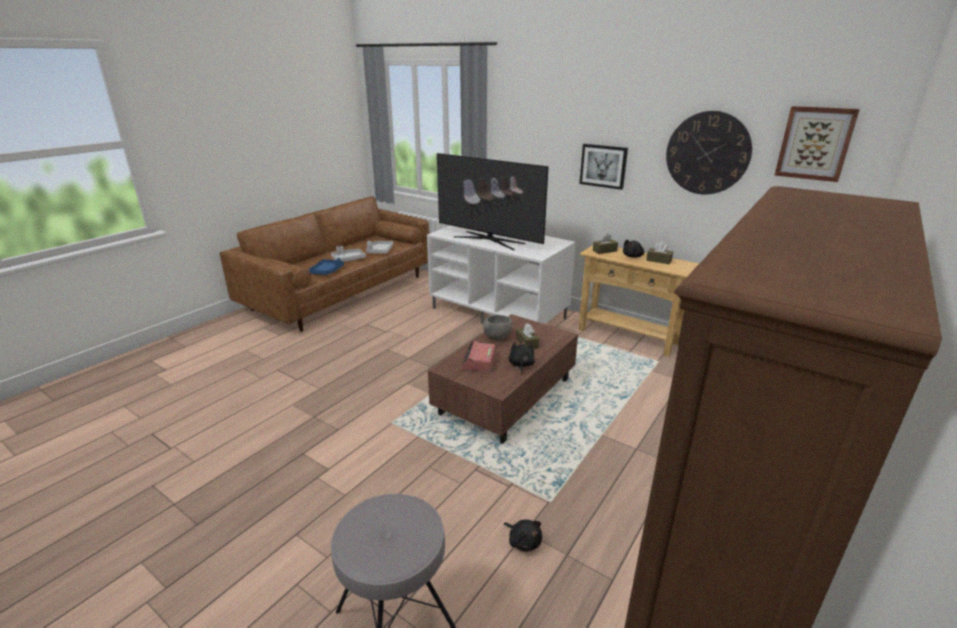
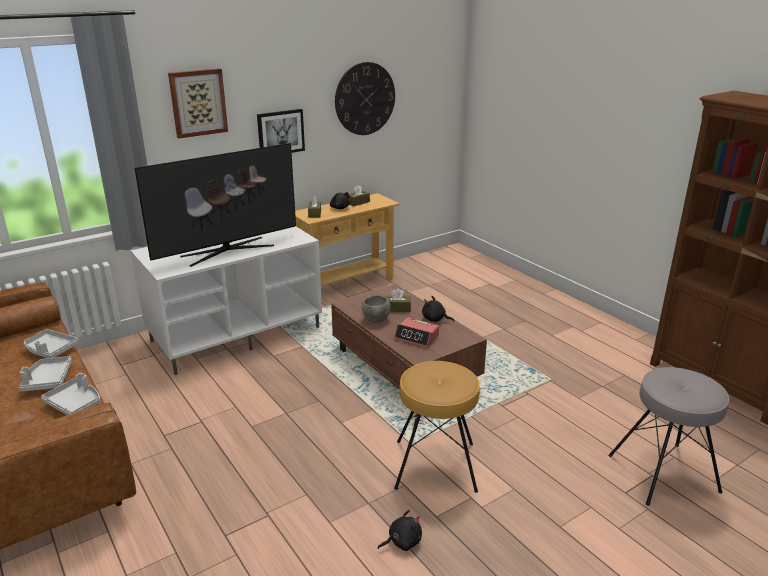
camera: 70 degrees left, 0 degrees up
(327, 271) = (75, 404): blue tray -> grey tray
(365, 441) = (435, 466): none -> brown stool
(523, 541) = (588, 400): black plush toy -> black plush toy (402, 541)
(815, 143) = (427, 76): picture -> picture (198, 102)

